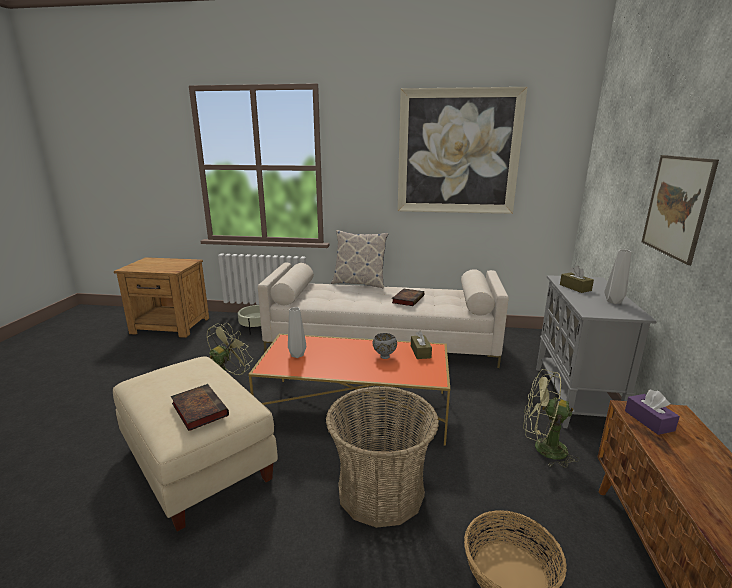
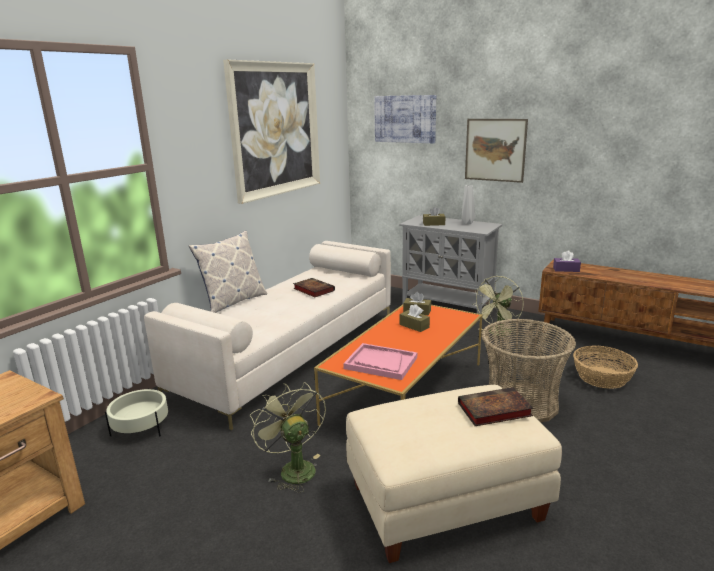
camera: 65 degrees left, 0 degrees up
(297, 355) = (380, 363): grey vase -> pink tray
(384, 356) = (414, 326): grey bowl -> brown tissue box
(620, 152) = (405, 119): none -> picture

